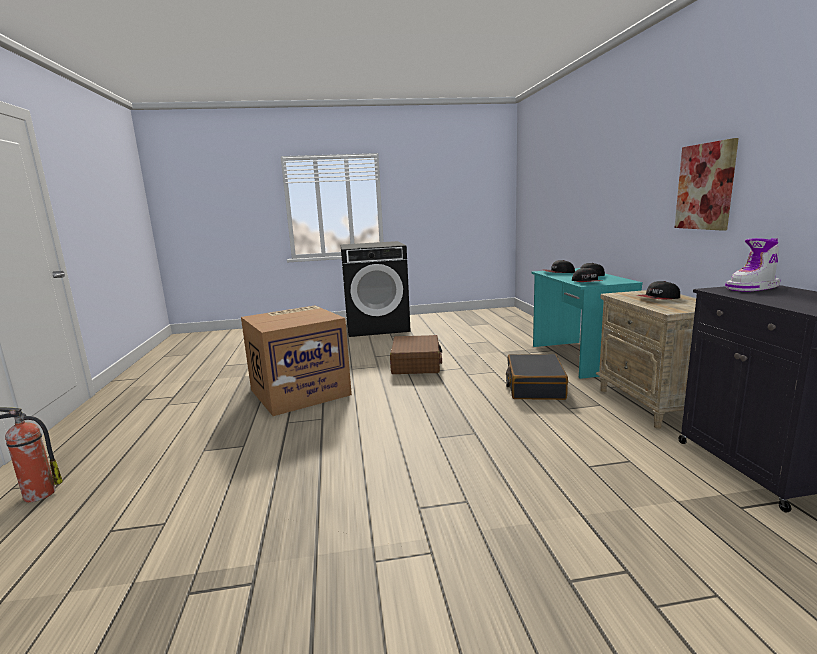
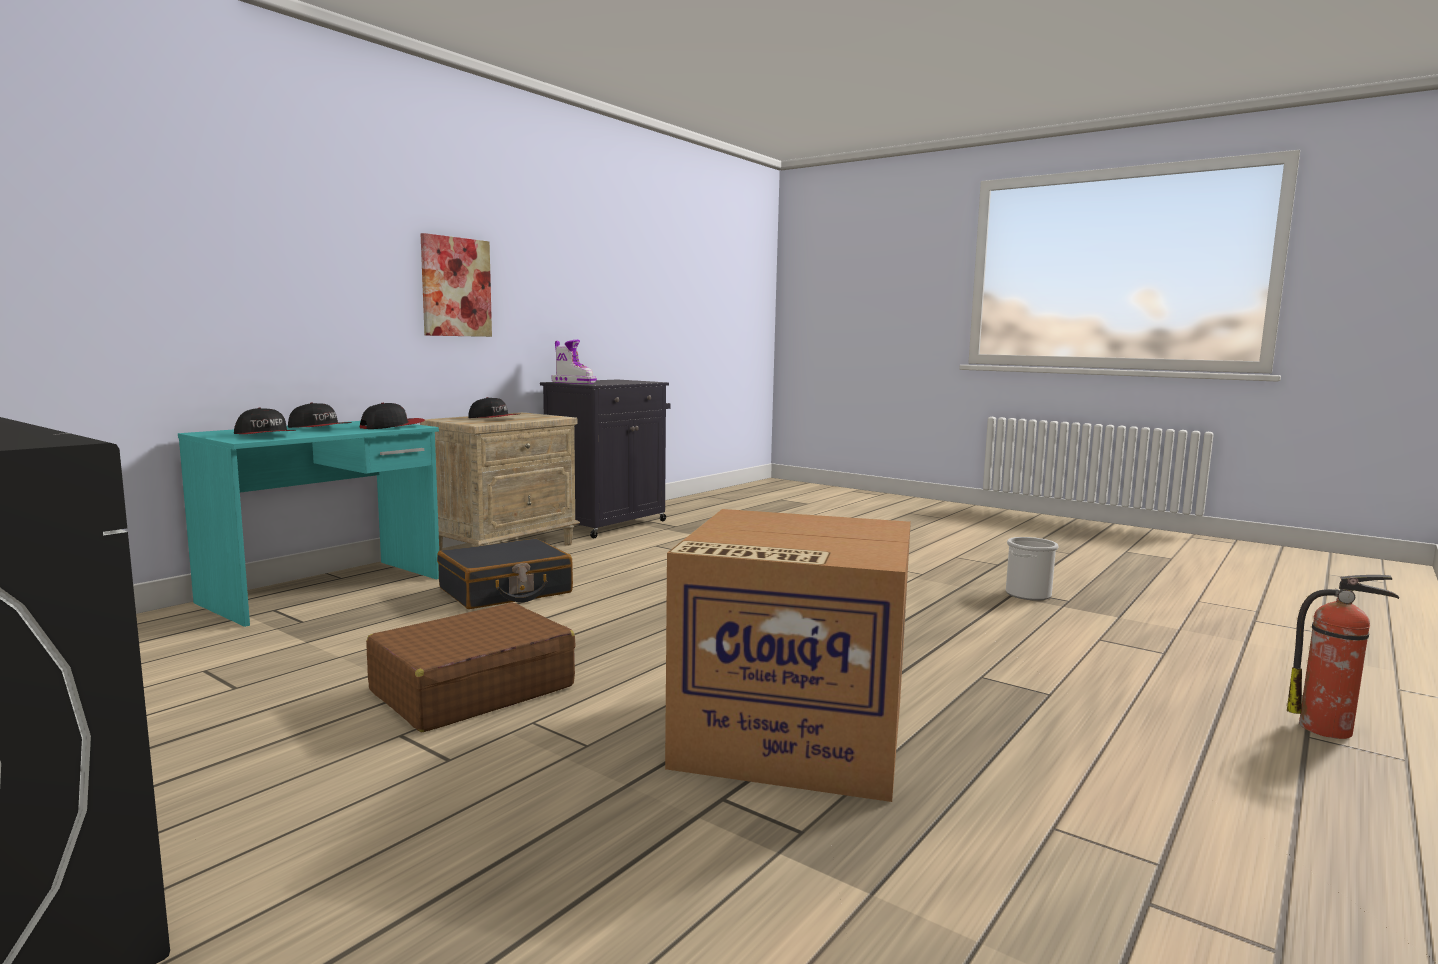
camera: 135 degrees left, 5 degrees down
(238, 581) = (1028, 594): none -> bucket

